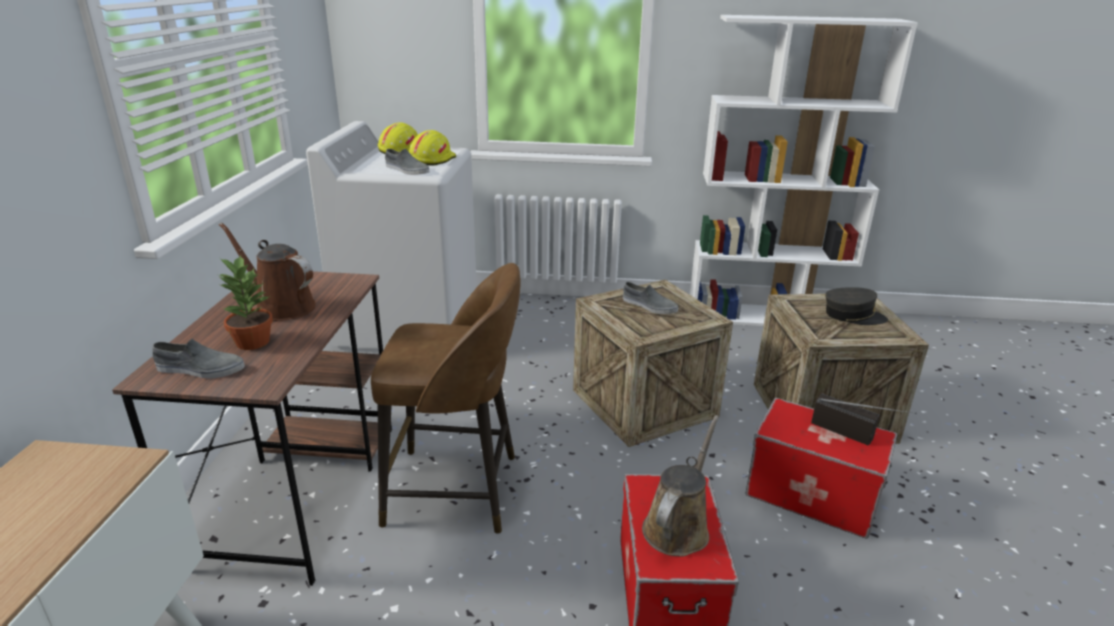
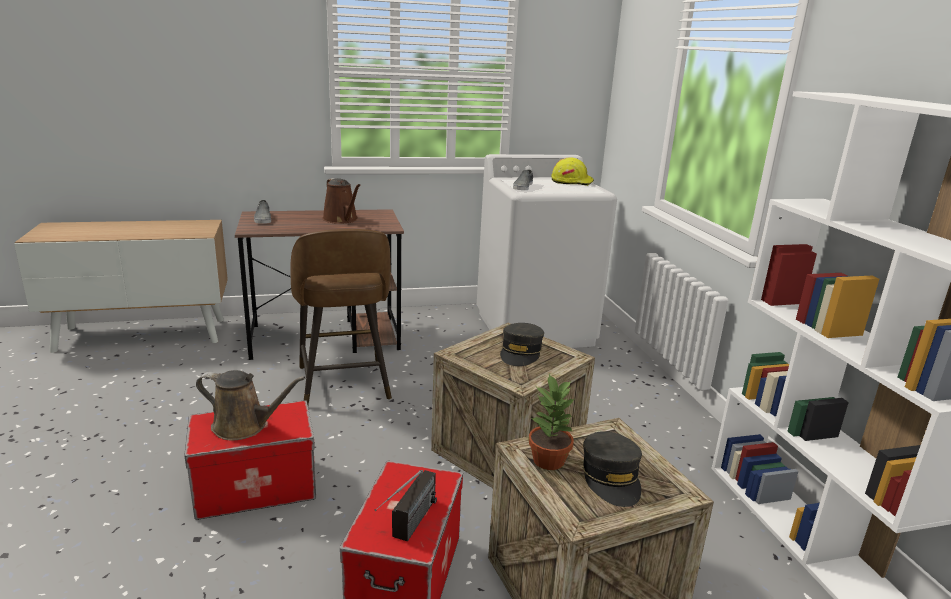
camera: 70 degrees right, 5 degrees down
(252, 341) = (296, 221): potted plant -> potted plant (549, 460)
(281, 306) = (342, 220): brown watering can -> brown watering can turned 135 degrees clockwise
(431, 159) = (561, 189): yellow hard hat -> none
(649, 306) = (520, 353): grey shoe -> grey cap

